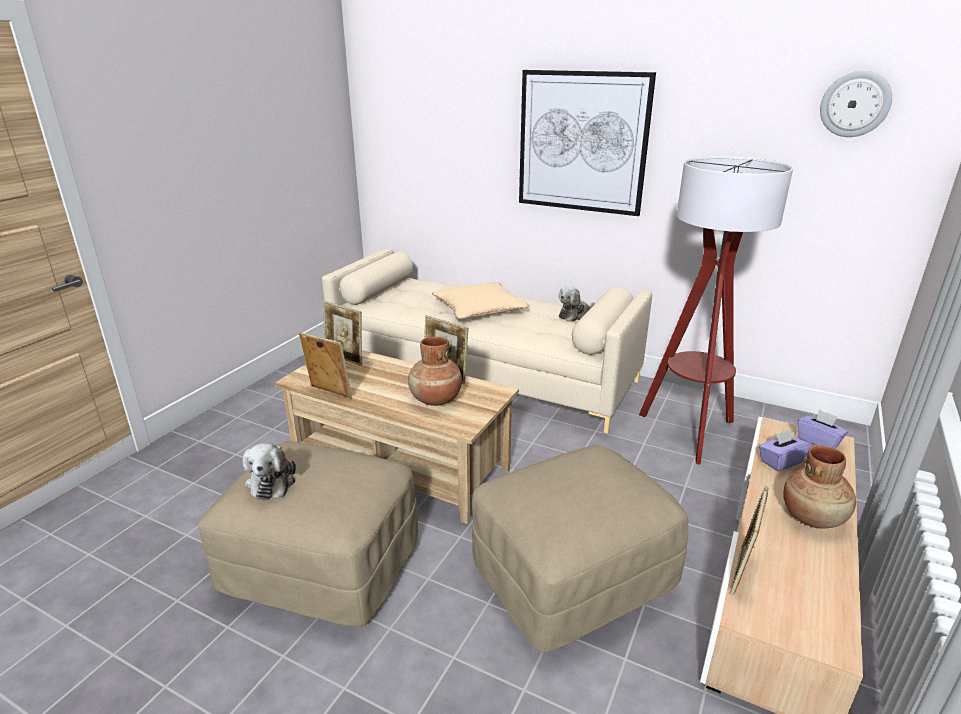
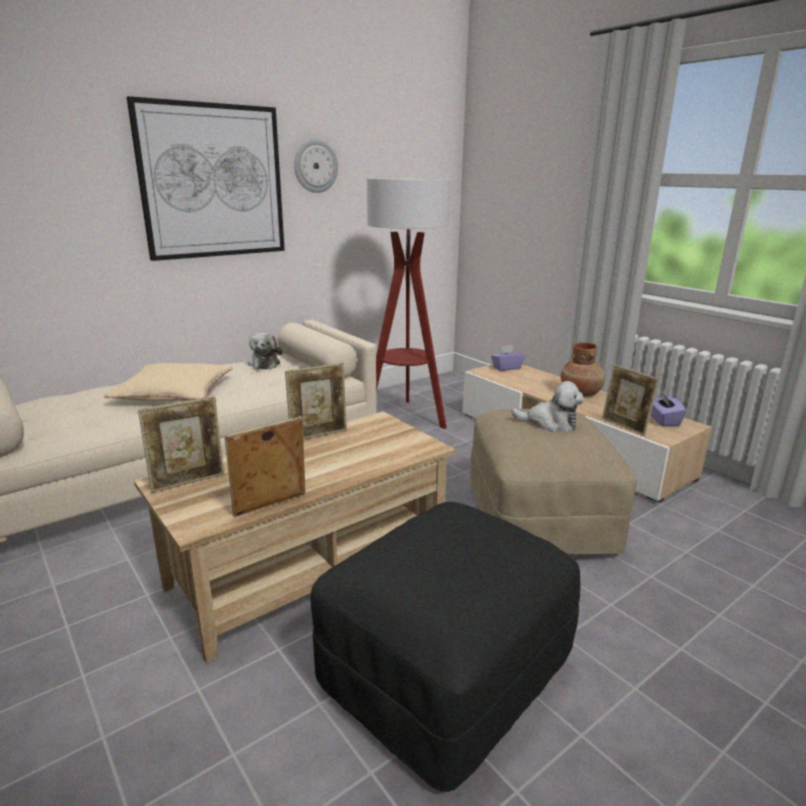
camera: 65 degrees left, 5 degrees down
(272, 480) = (448, 579): plush toy -> plush toy (550, 423)
(323, 564) = (445, 670): beige ottoman -> black ottoman
(435, 400) = (362, 449): brown vase -> none
(780, 461) = (520, 382): purple tissue box -> purple tissue box (663, 420)
(855, 104) = (410, 139): wall clock -> wall clock (315, 166)

